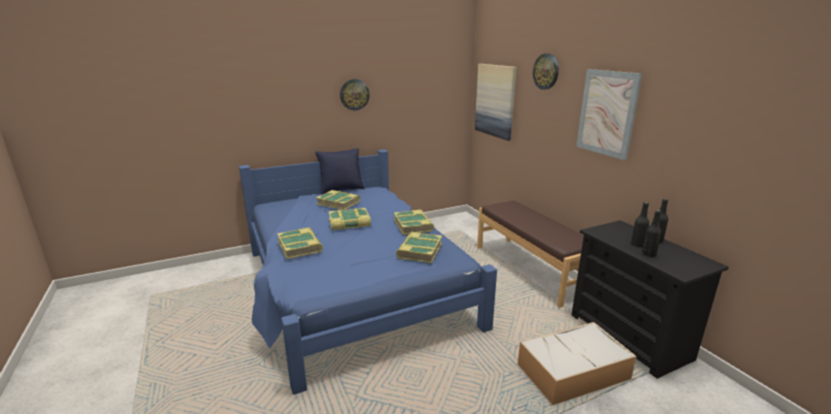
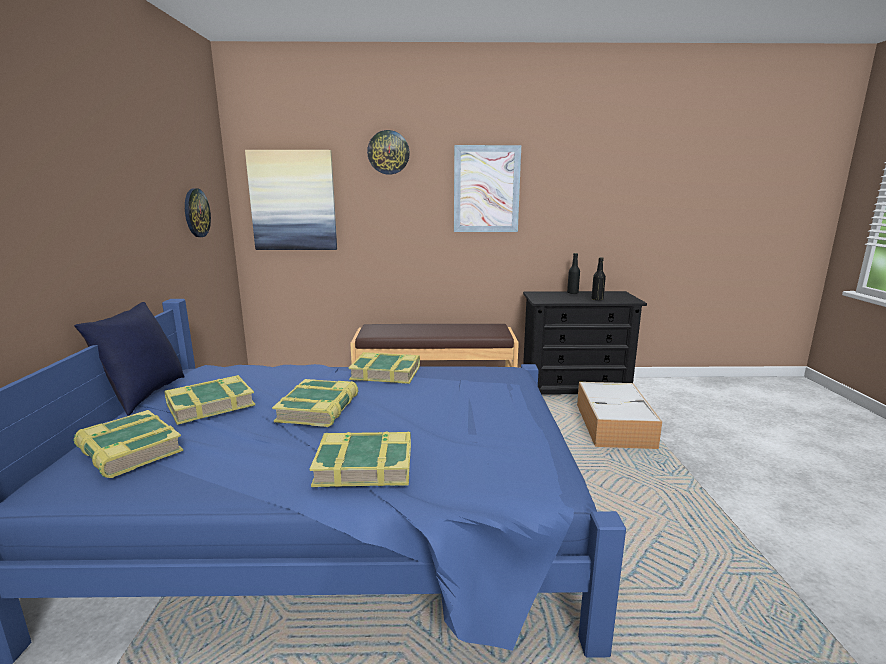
camera: 65 degrees left, 5 degrees down
(354, 94) = (112, 192): wall clock -> wall clock (196, 213)
(419, 251) = (472, 383): book -> book (129, 451)
(637, 244) = (577, 297): black bottle -> none

